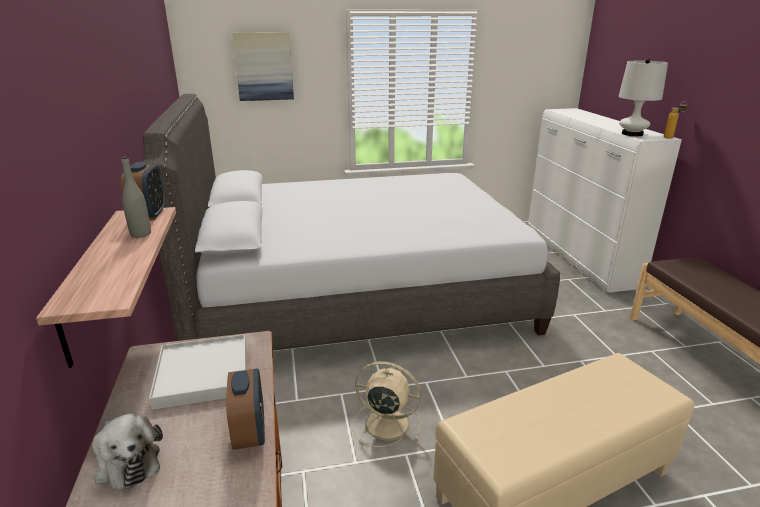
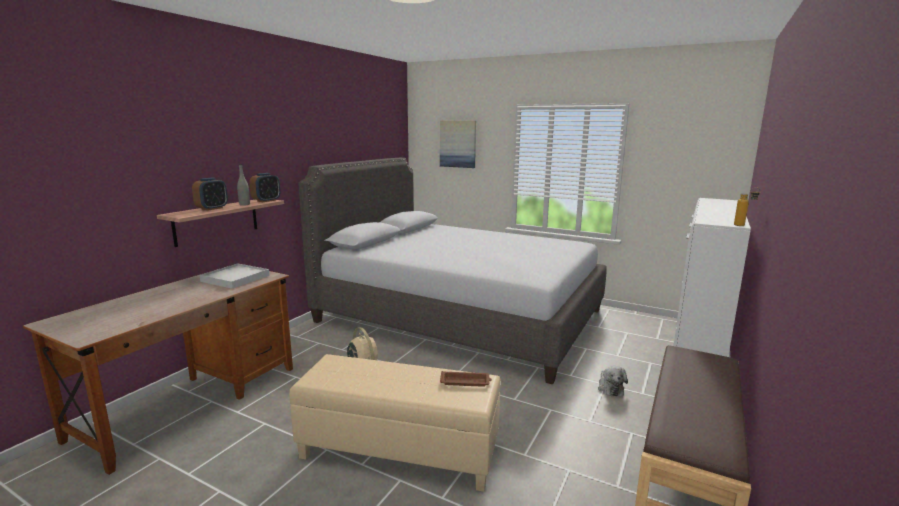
camera: 40 degrees right, 10 degrees down
(127, 461) = (166, 290): plush toy -> plush toy (610, 388)
(250, 433) = (207, 298): alarm clock -> alarm clock (212, 208)
(617, 374) = (466, 382): none -> brown tray
(632, 134) = (709, 219): white table lamp -> none

